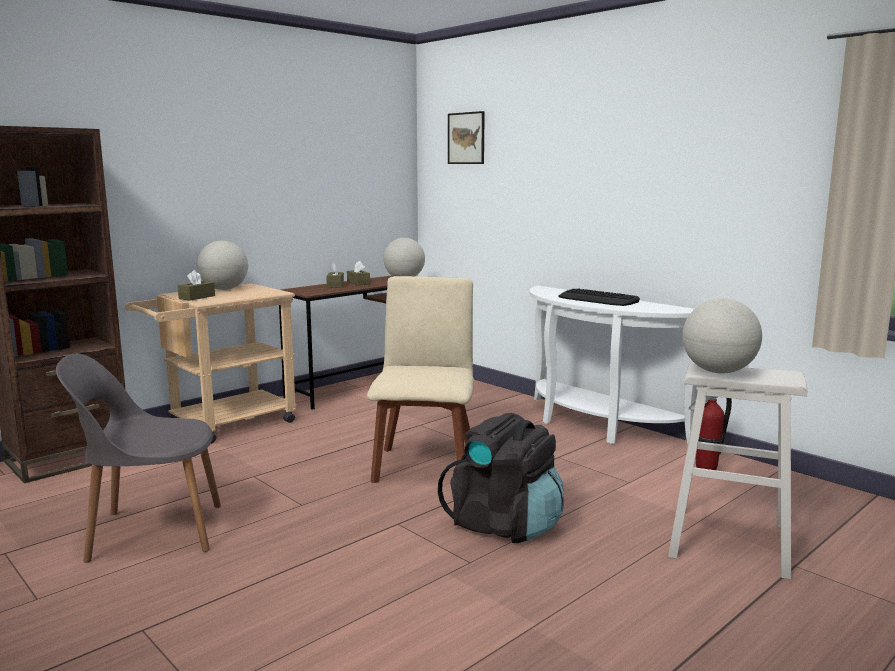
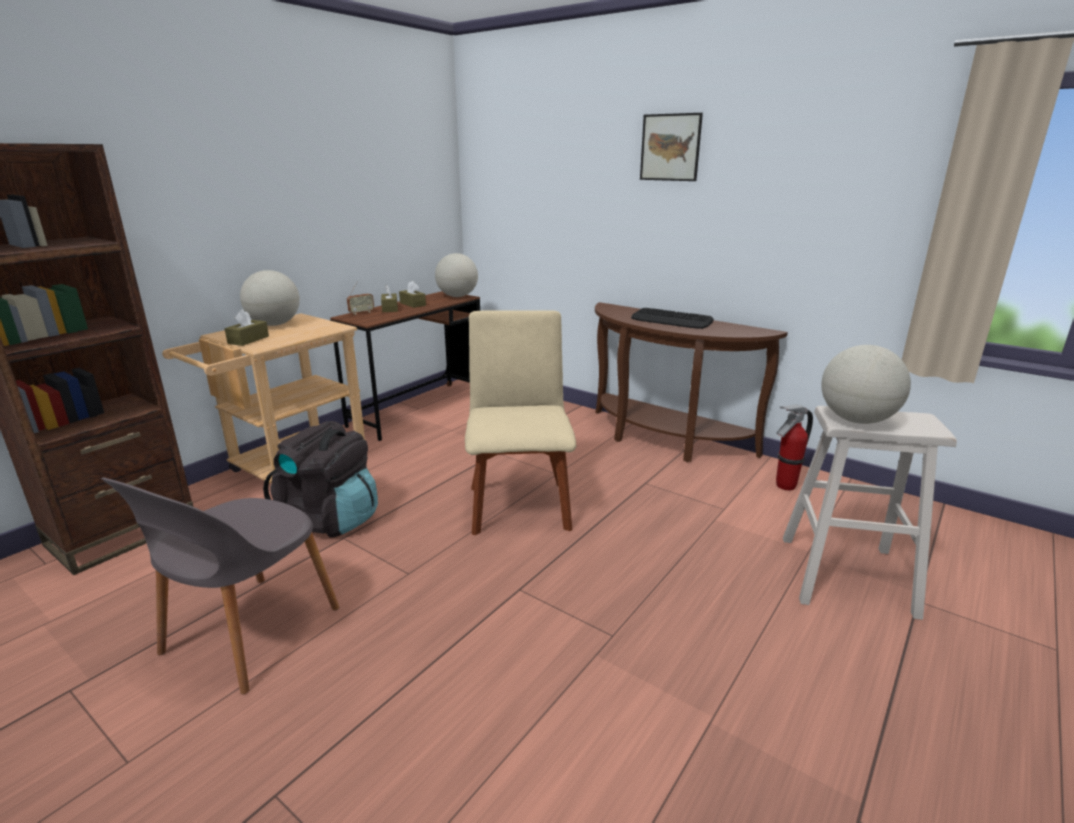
camera: 10 degrees left, 10 degrees up
(152, 532) = (248, 633): grey chair -> grey chair turned 45 degrees counterclockwise
(307, 287) = (361, 312): none -> radio
(466, 138) = (516, 145): picture -> picture (670, 147)
(505, 525) = (628, 579): black backpack -> black backpack (330, 519)
(594, 425) = (663, 440): white console table -> brown console table

